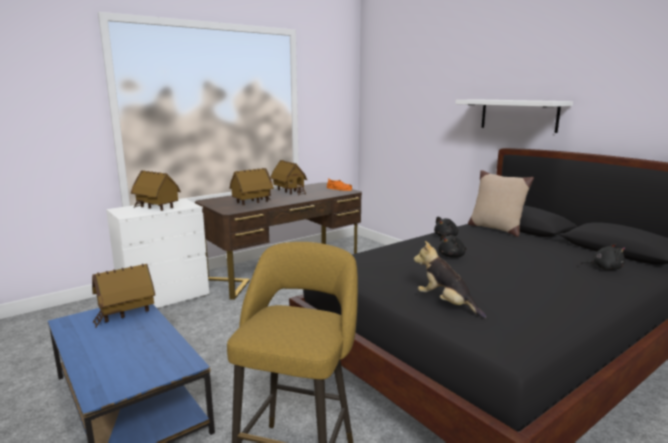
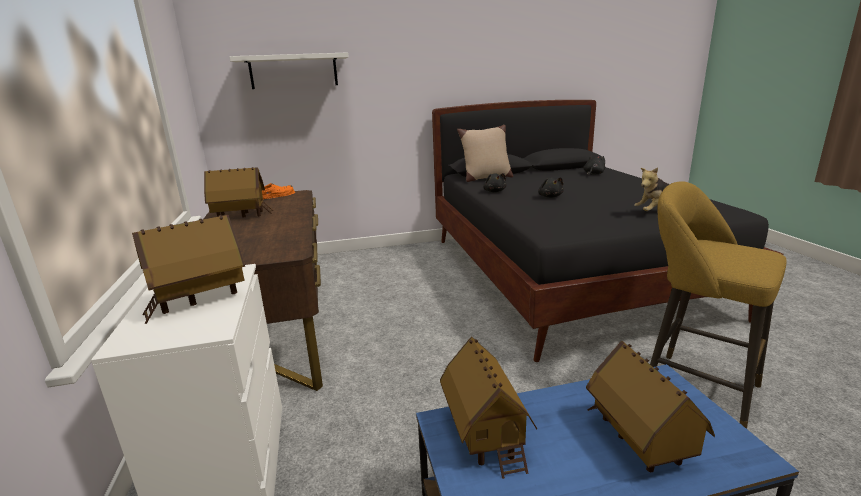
camera: 65 degrees left, 5 degrees up
(252, 203) = (265, 238): toy house -> toy house (638, 442)
(518, 115) = (440, 76): white shelf -> white shelf (293, 71)

